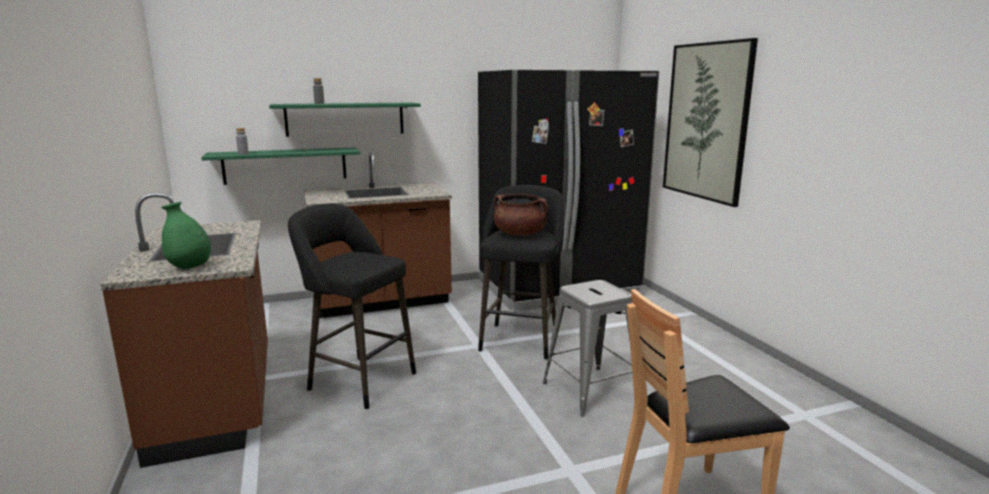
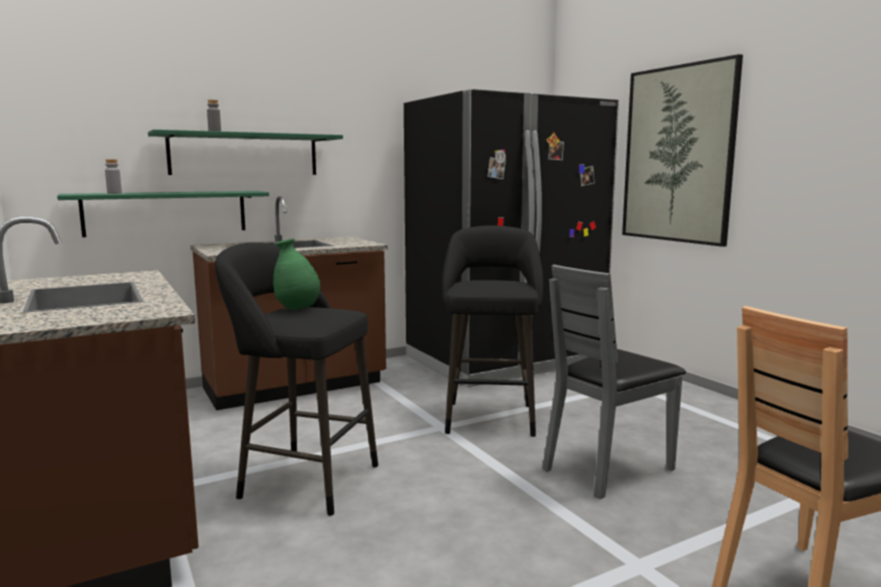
camera: 10 degrees left, 5 degrees down
(190, 268) = (95, 316): green vase -> green vase (297, 309)
(520, 234) = (491, 283): brown cooking pot -> none
(591, 391) = (607, 468): grey stool -> grey chair

